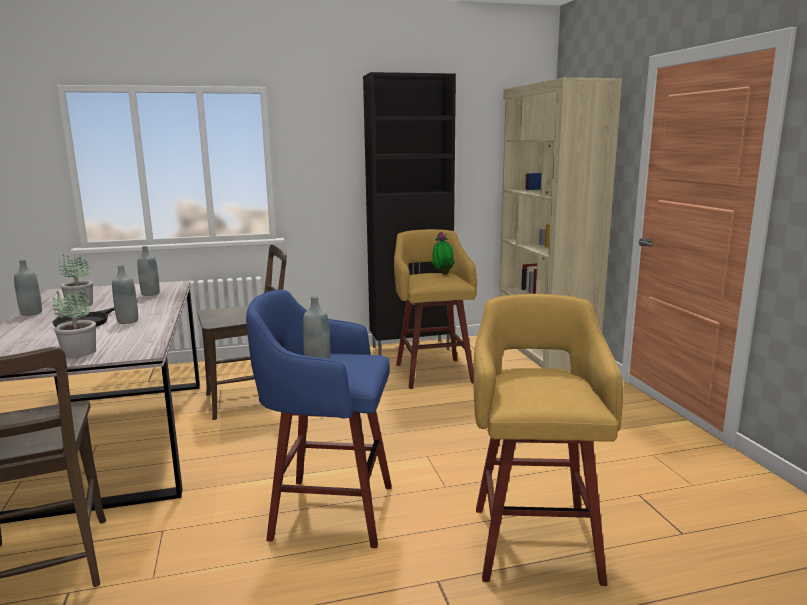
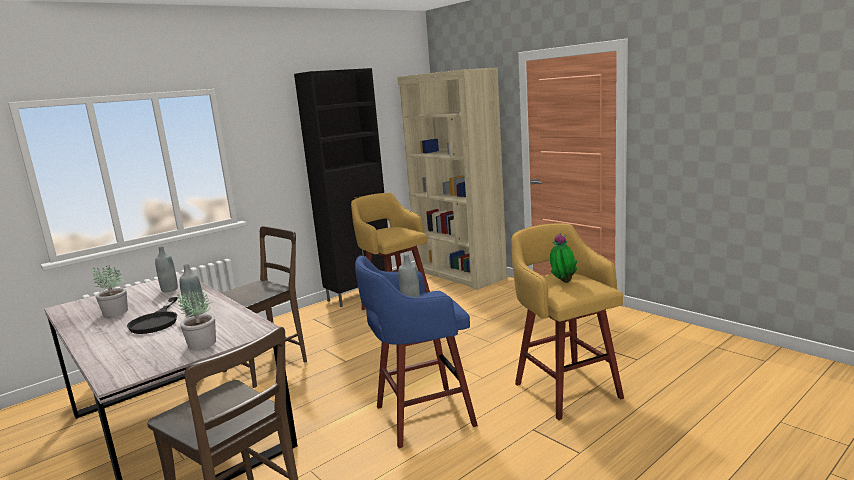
camera: 25 degrees left, 0 degrees up
(31, 313) = (78, 329): grey bottle -> none
(443, 274) = (393, 228): potted plant -> potted plant (562, 282)

